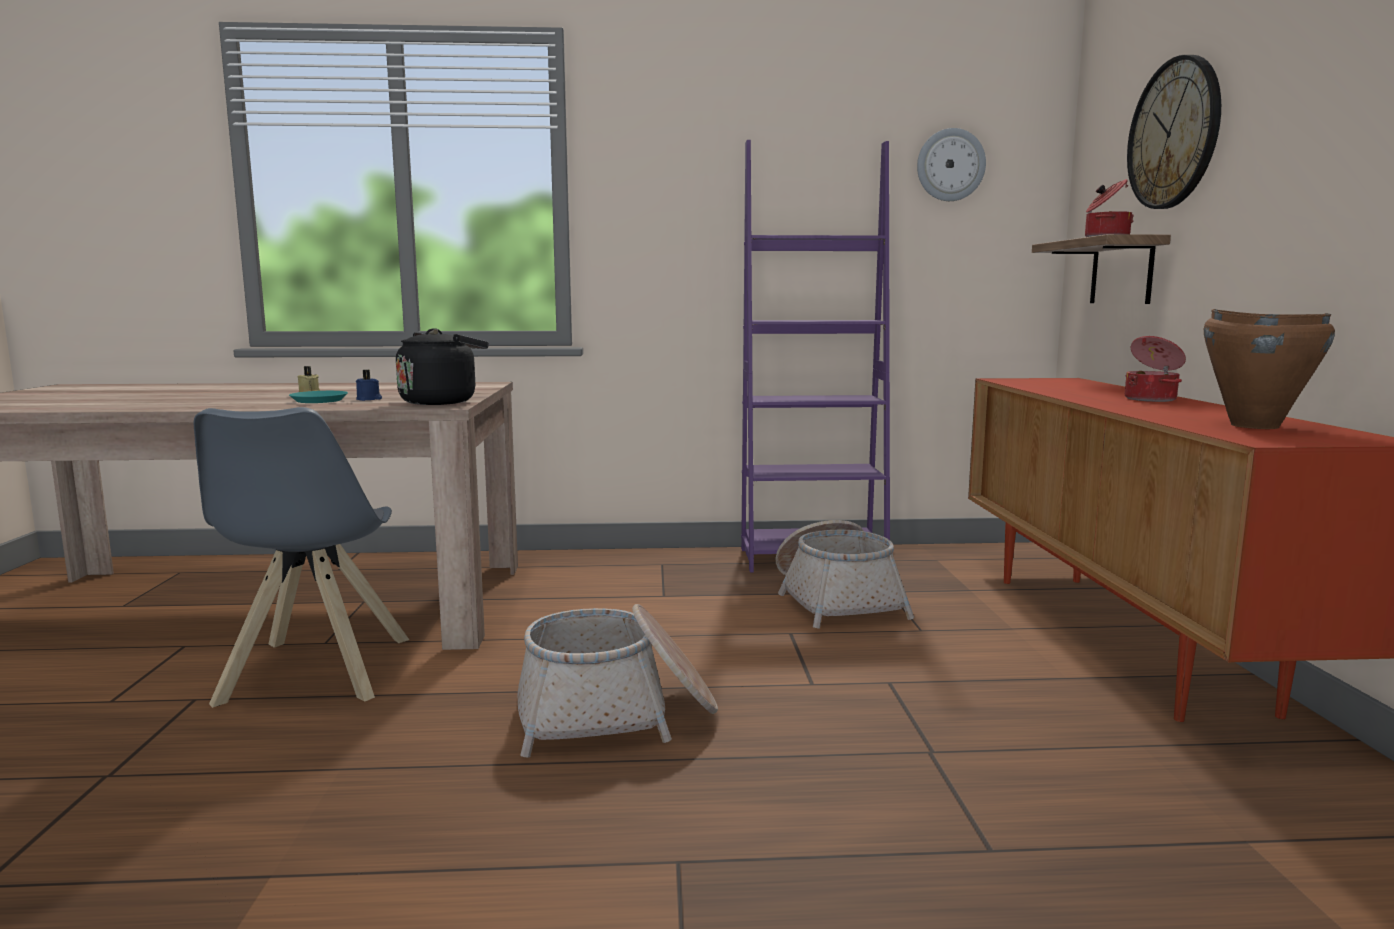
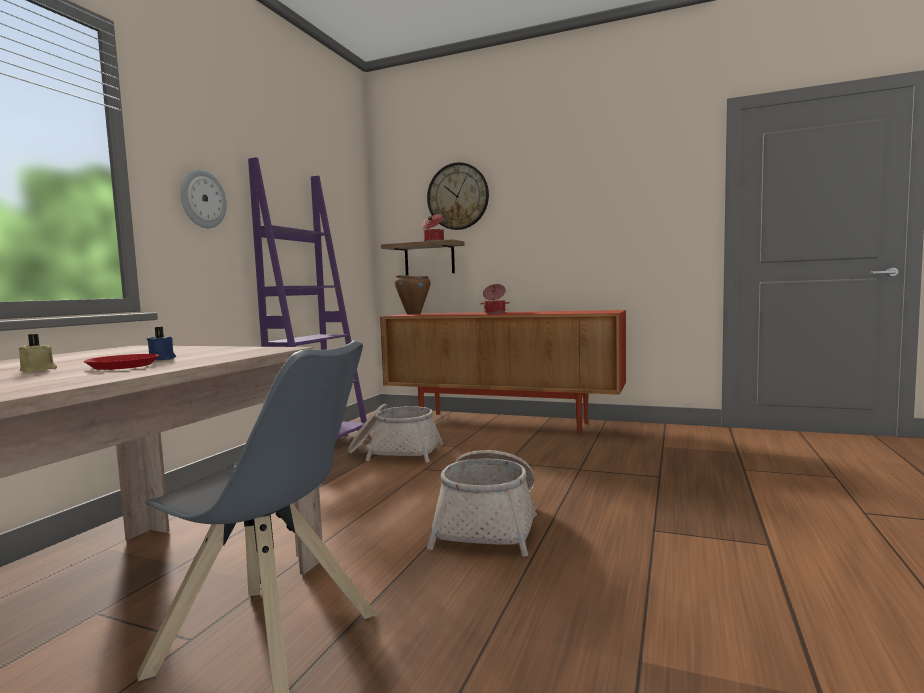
camera: 65 degrees left, 5 degrees down
(319, 400) = (123, 366): turquoise plate -> red plate
(442, 402) = (247, 349): black kettle -> none
(950, 165) = (334, 196): wall clock -> wall clock (202, 199)
(1253, 426) = (575, 311): brown cooking pot -> brown cooking pot (413, 314)

